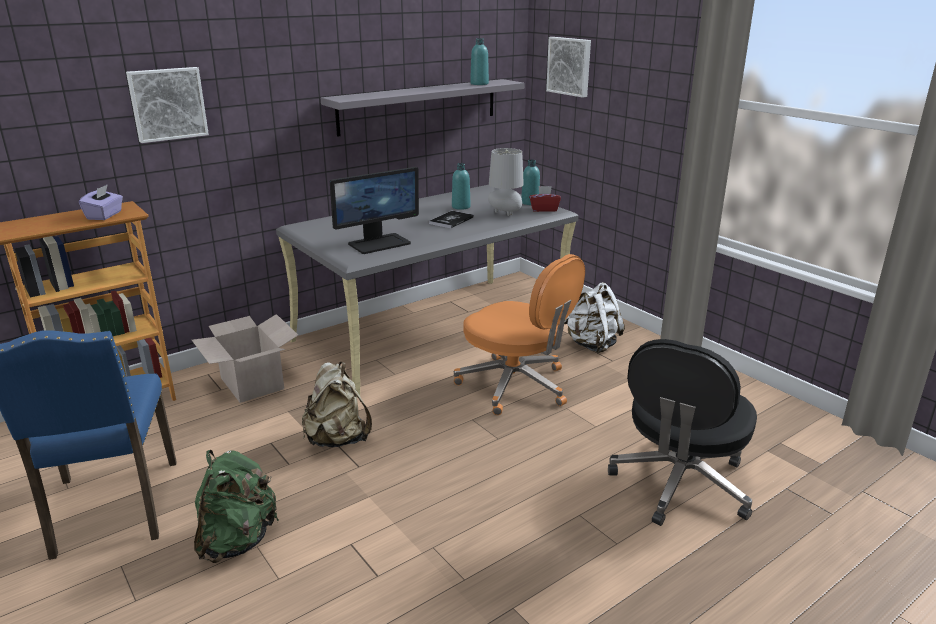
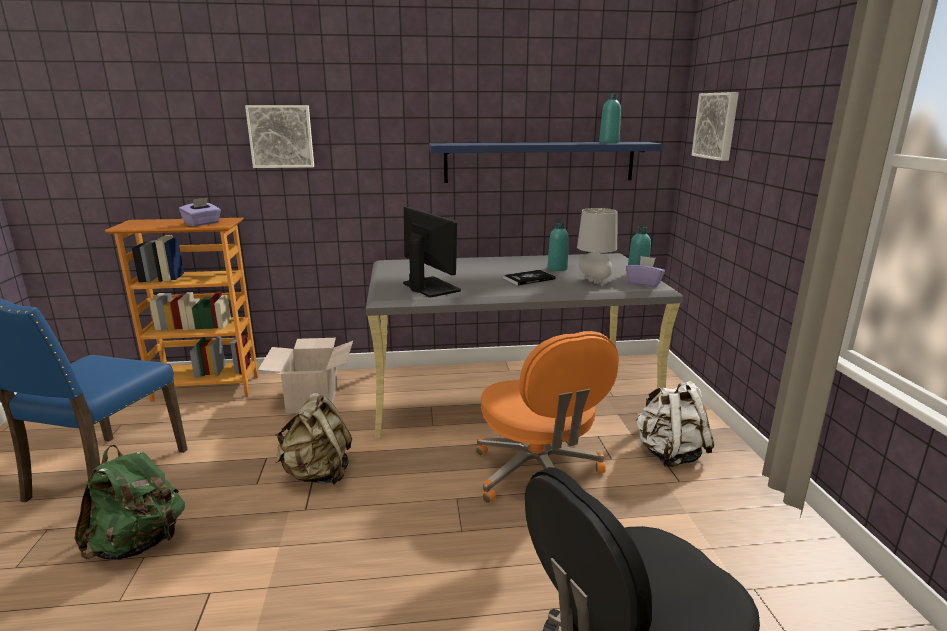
camera: 30 degrees right, 5 degrees down
(379, 243) = (429, 287): monitor -> monitor turned 120 degrees counterclockwise
(419, 106) = (540, 162): grey shelf -> blue shelf
(544, 209) = (644, 283): red tissue box -> purple tissue box

